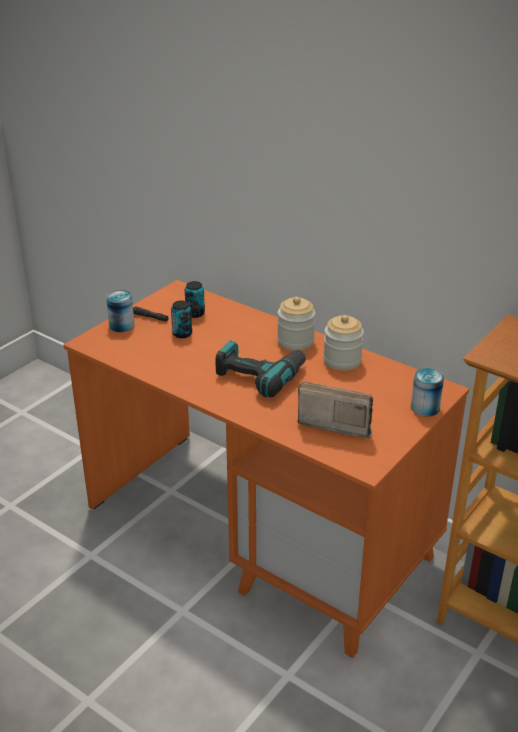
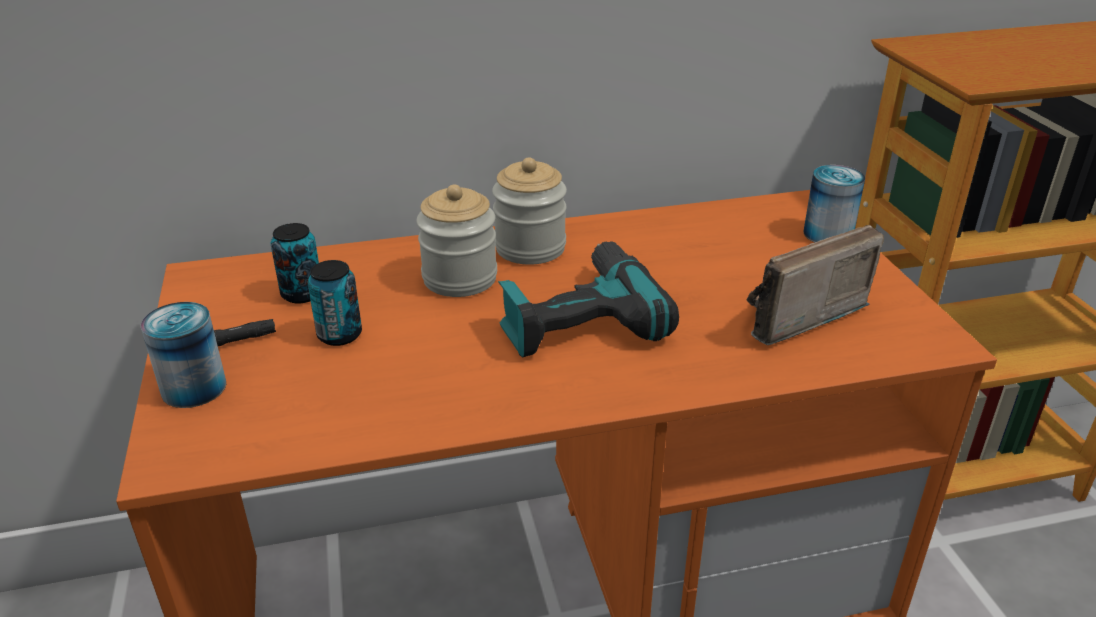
camera: 50 degrees left, 0 degrees up
(342, 360) = (634, 237): jar -> jar (460, 278)

